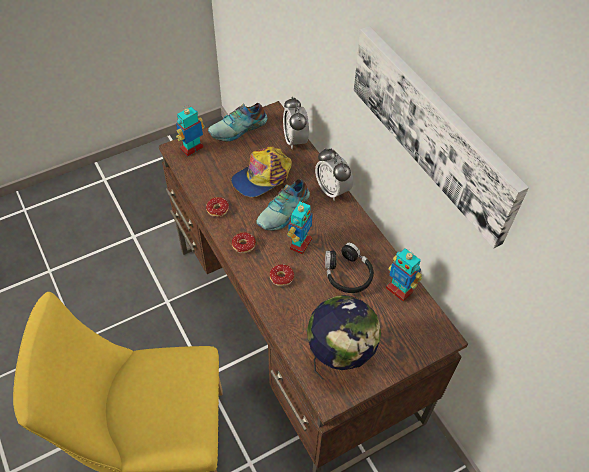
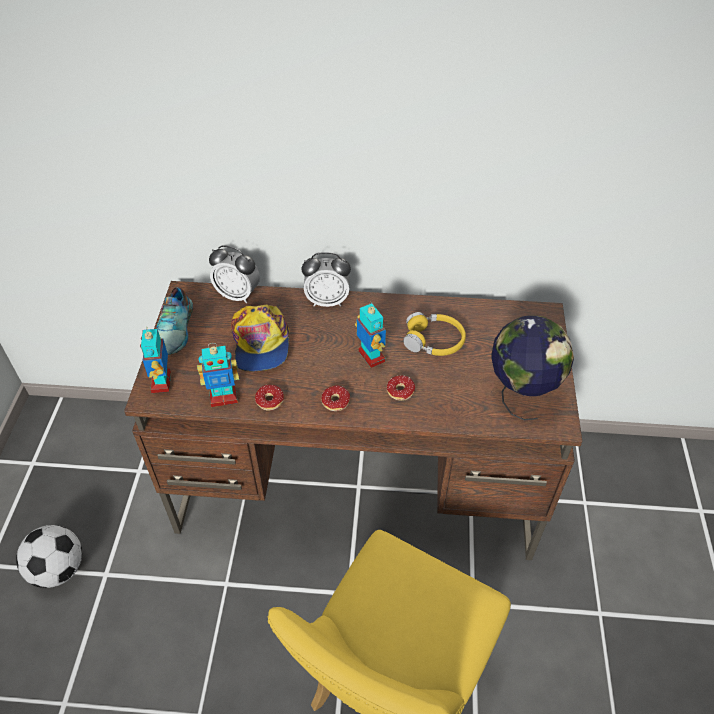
camera: 55 degrees left, 5 degrees down
(122, 212) = (59, 569): none -> football
(284, 211) = (321, 348): shoe -> none
(347, 274) = (434, 341): black headphones -> yellow headphones
(399, 290) = (478, 315): toy robot -> toy robot (223, 397)
(433, 130) = (452, 131): picture -> none

